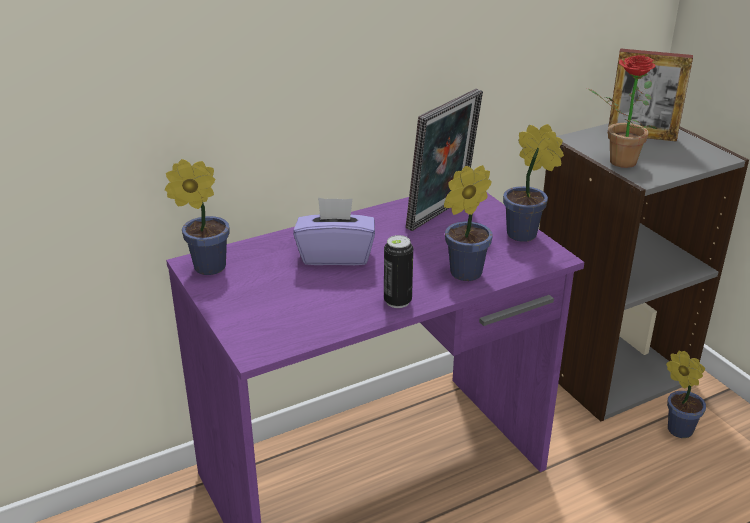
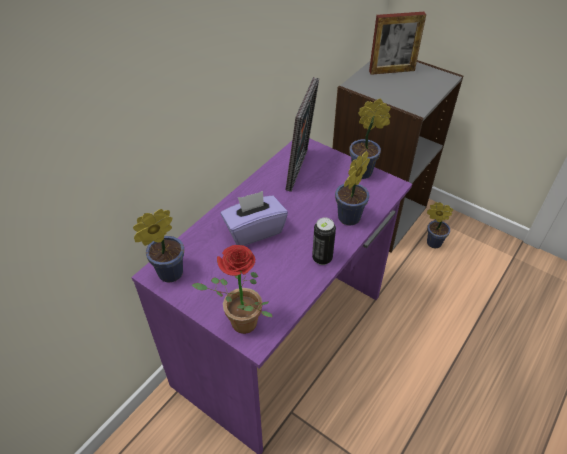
camera: 25 degrees left, 15 degrees up
(616, 162) = (392, 98): potted plant -> potted plant (239, 325)

